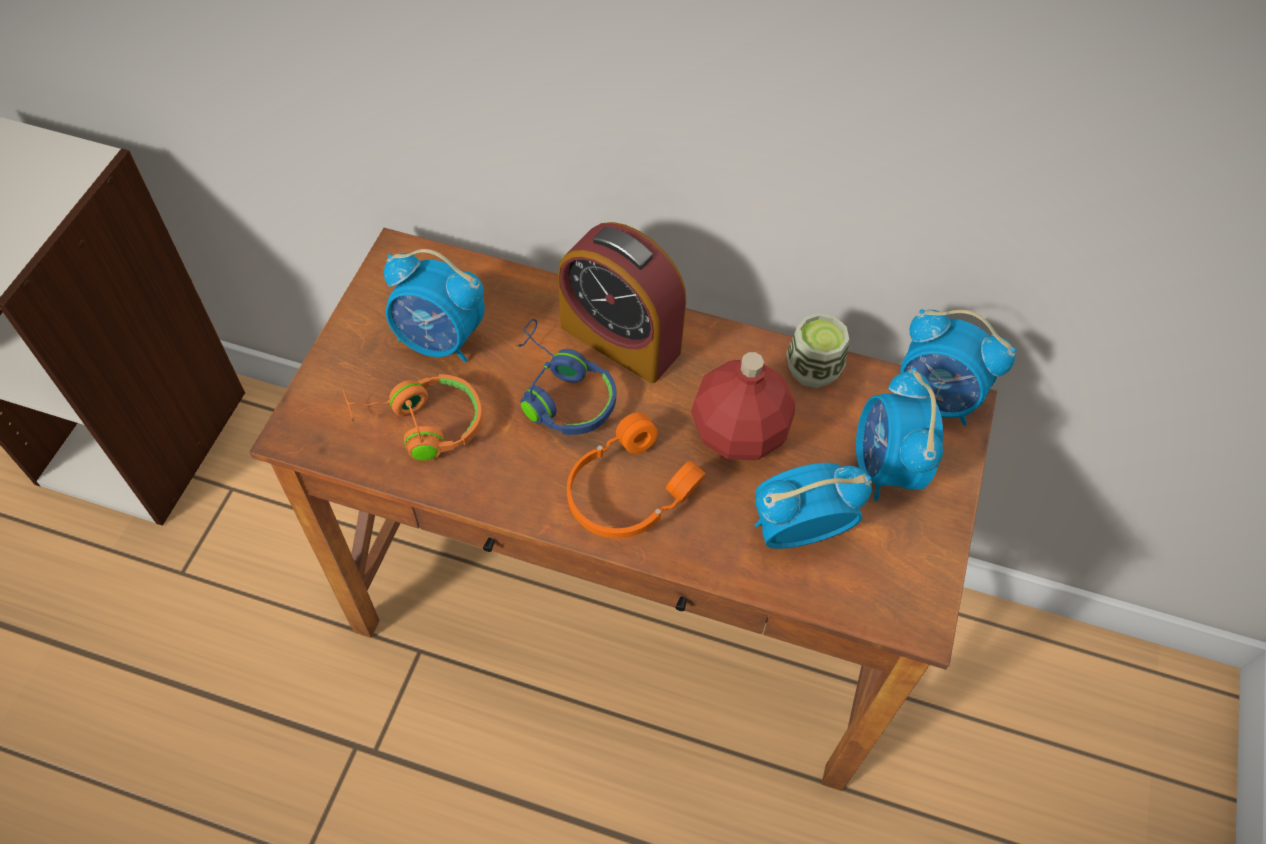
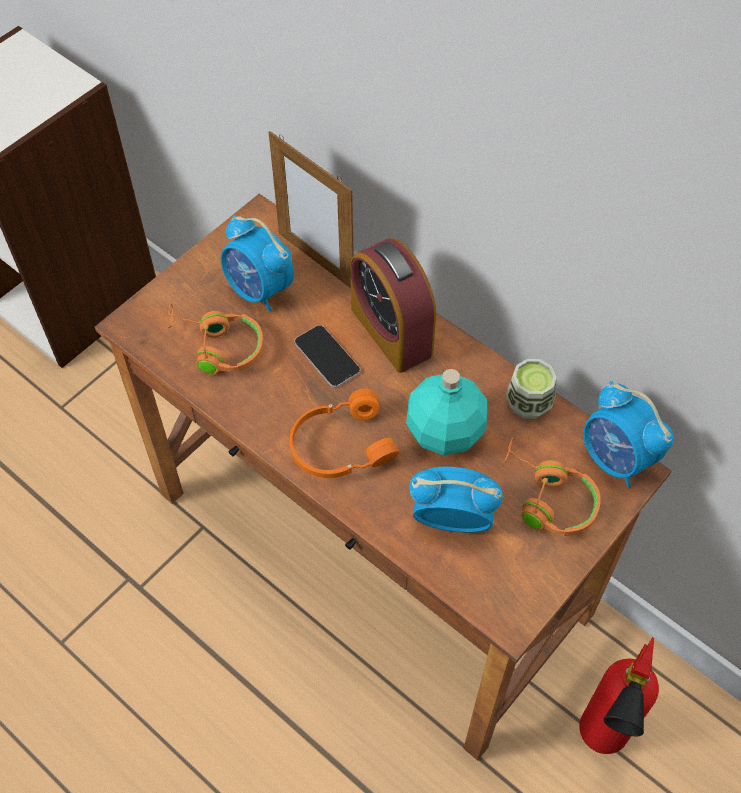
camera: 25 degrees right, 0 degrees up
(491, 285) = (316, 260): none -> picture frame
(560, 392) = (327, 357): blue headphones -> phone
(737, 432) = (444, 431): red bottle -> turquoise bottle
(885, 468) = (546, 497): alarm clock -> orange headphones
(954, 718) = (599, 743): none -> fire extinguisher

